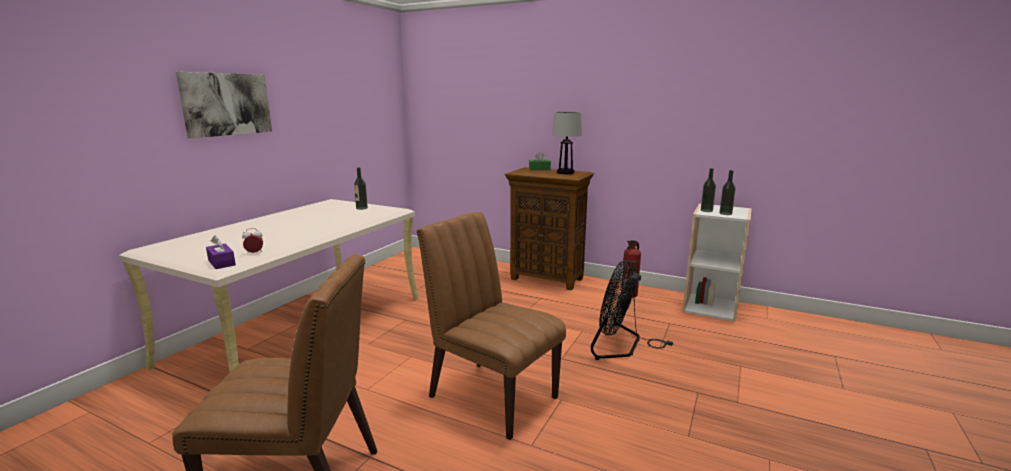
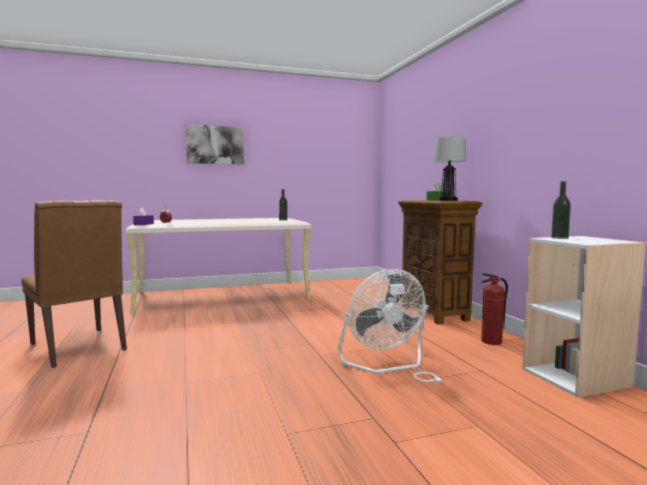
camera: 45 degrees right, 10 degrees down
(494, 398) = (227, 354): brown chair -> none
(623, 343) = (394, 365): black fan -> white fan
(725, 213) = (575, 240): bottle -> none

